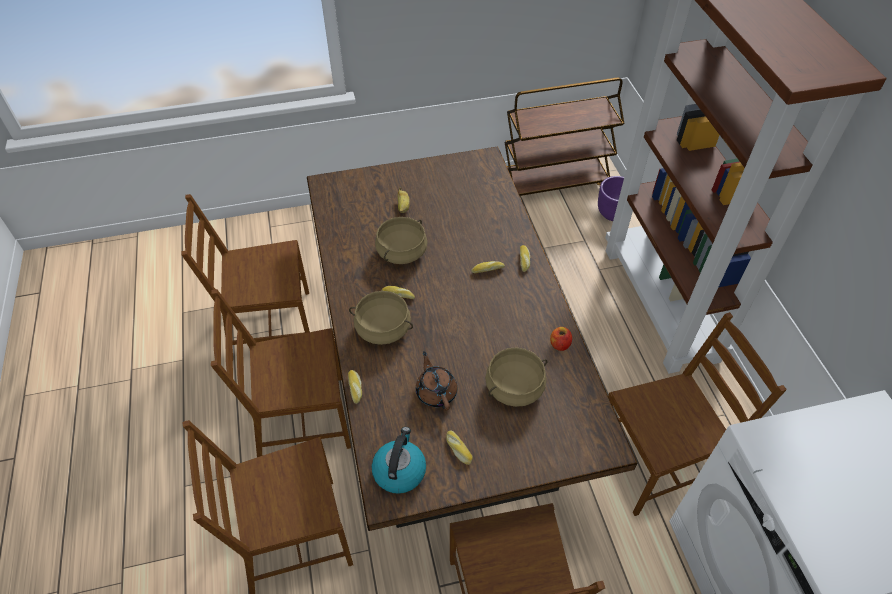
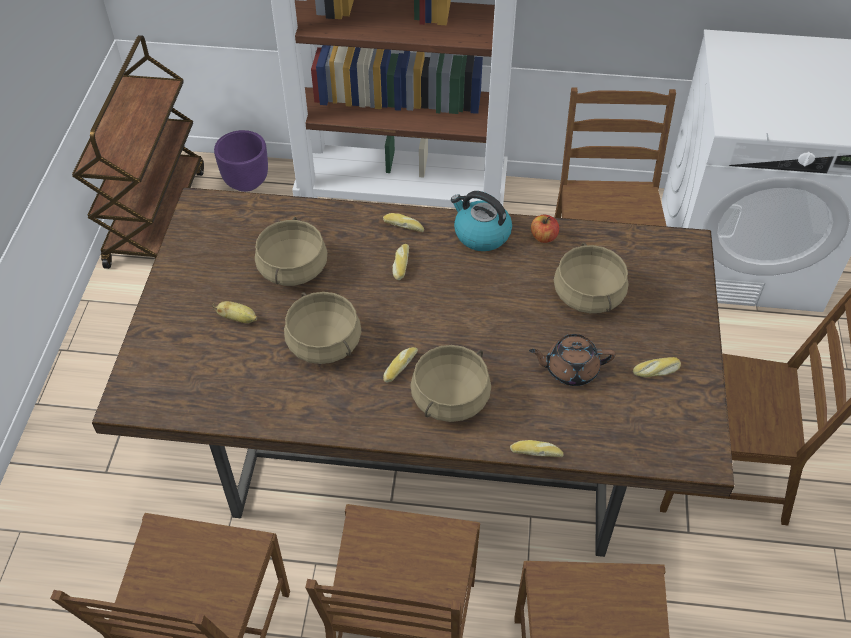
camera: 70 degrees left, 0 degrees up
(399, 470) = (670, 435): kettle -> kettle (481, 234)
(456, 217) = (292, 268): none -> beige cooking pot

